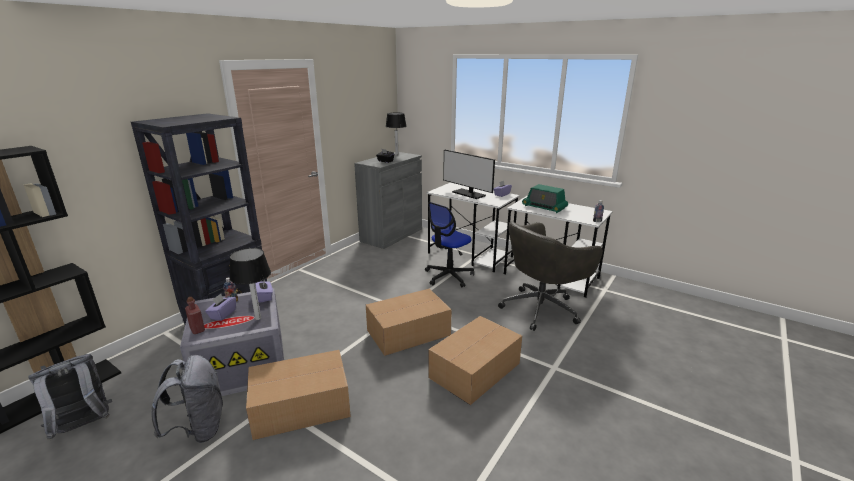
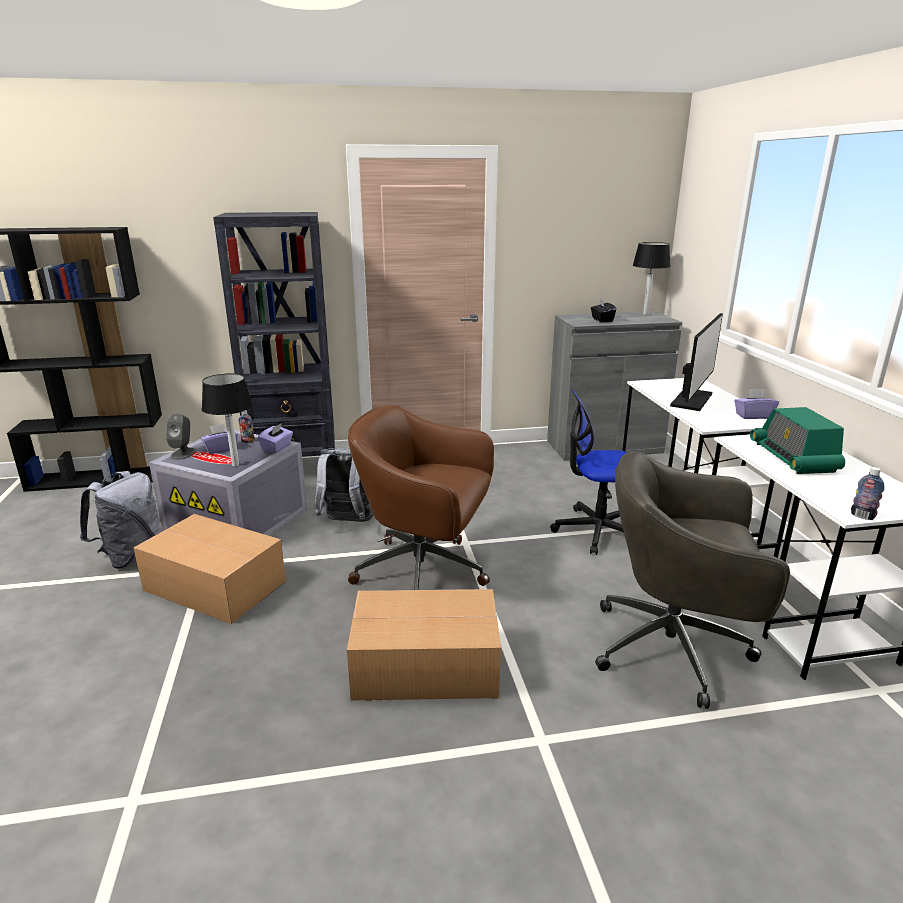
camera: 45 degrees right, 0 degrees up
(83, 427) = (89, 510): grey backpack -> grey backpack (348, 522)
(197, 329) = (183, 453): red bottle -> grey speaker
(407, 332) = (424, 572): cardboard box -> brown office chair
(468, 194) = (691, 400): monitor -> monitor turned 150 degrees counterclockwise

